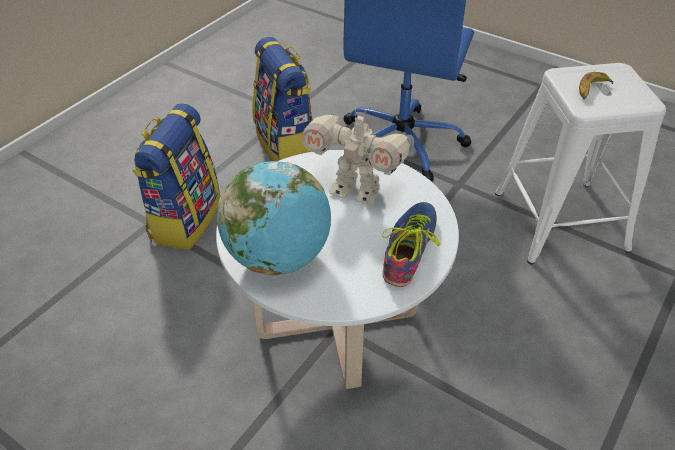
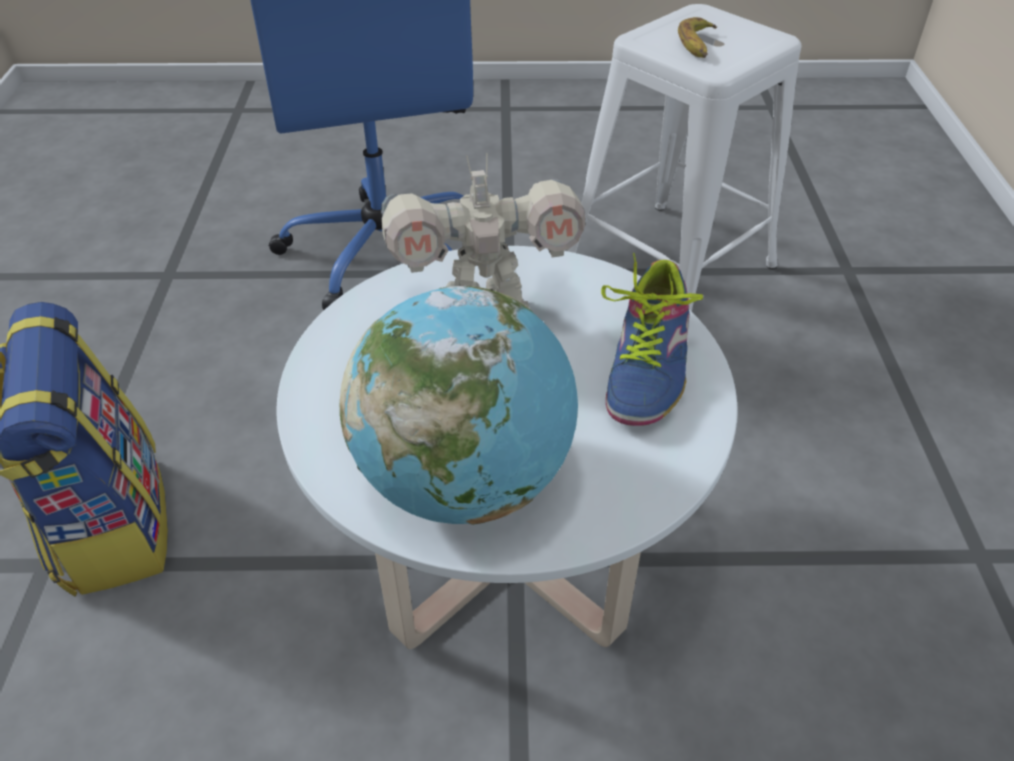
camera: 35 degrees left, 0 degrees up
(286, 144) = (203, 322): backpack -> none
(409, 249) = (648, 363): shoe -> shoe turned 150 degrees counterclockwise

